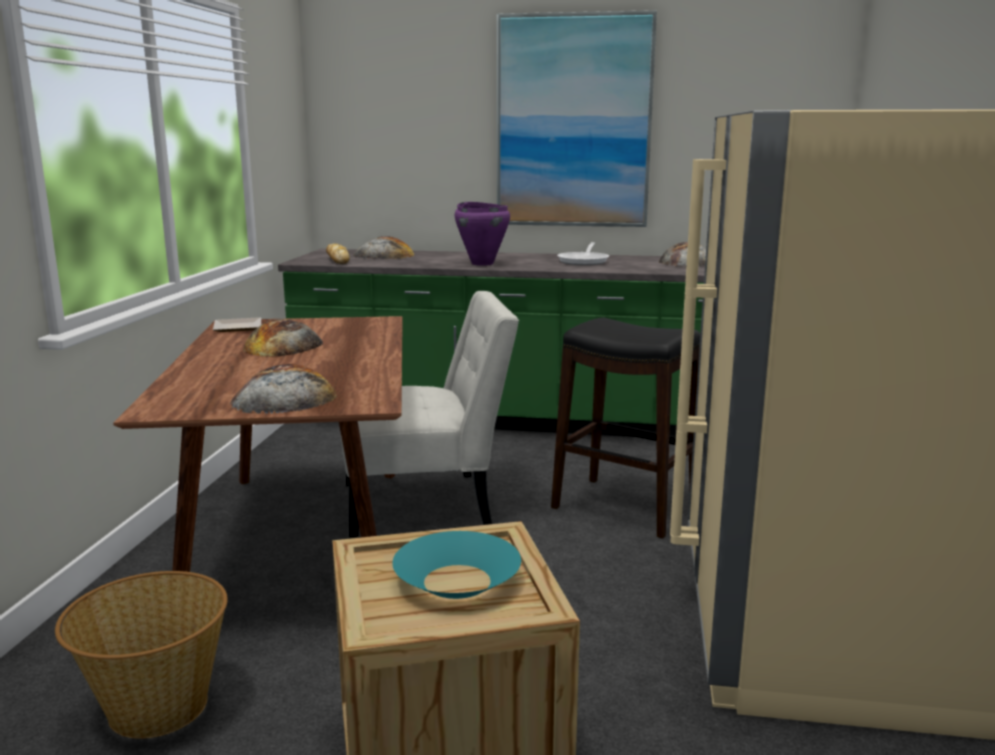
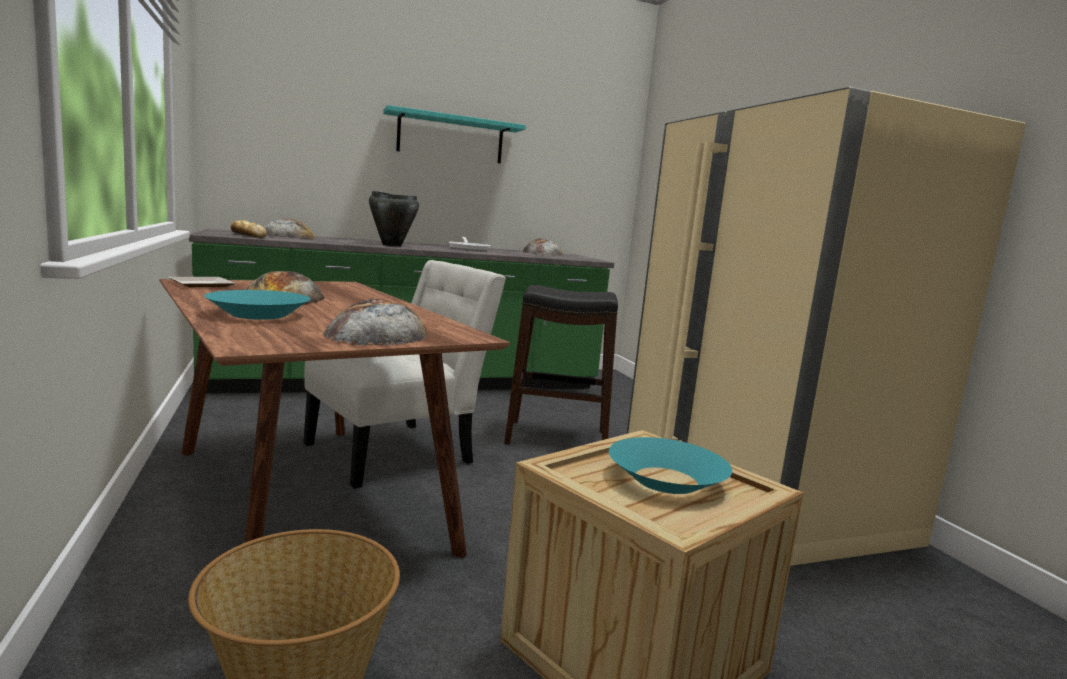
camera: 30 degrees left, 5 degrees down
(223, 370) = (259, 314): none -> turquoise bowl
(482, 263) = (391, 245): purple cooking pot -> black cooking pot
(573, 122) = (450, 138): picture -> turquoise shelf

